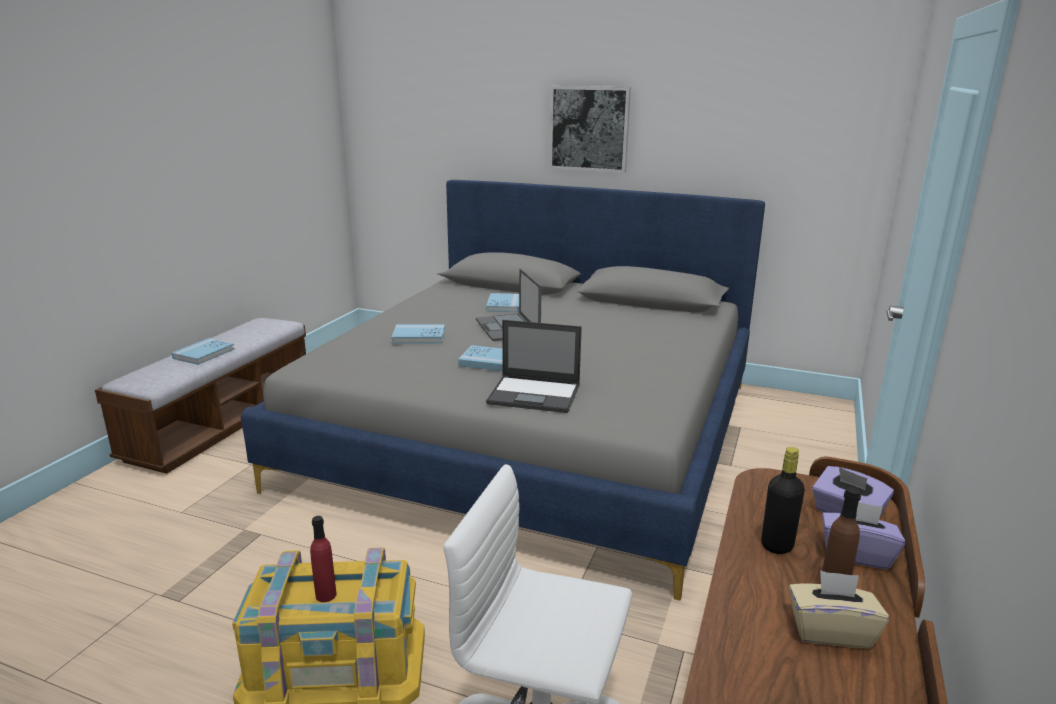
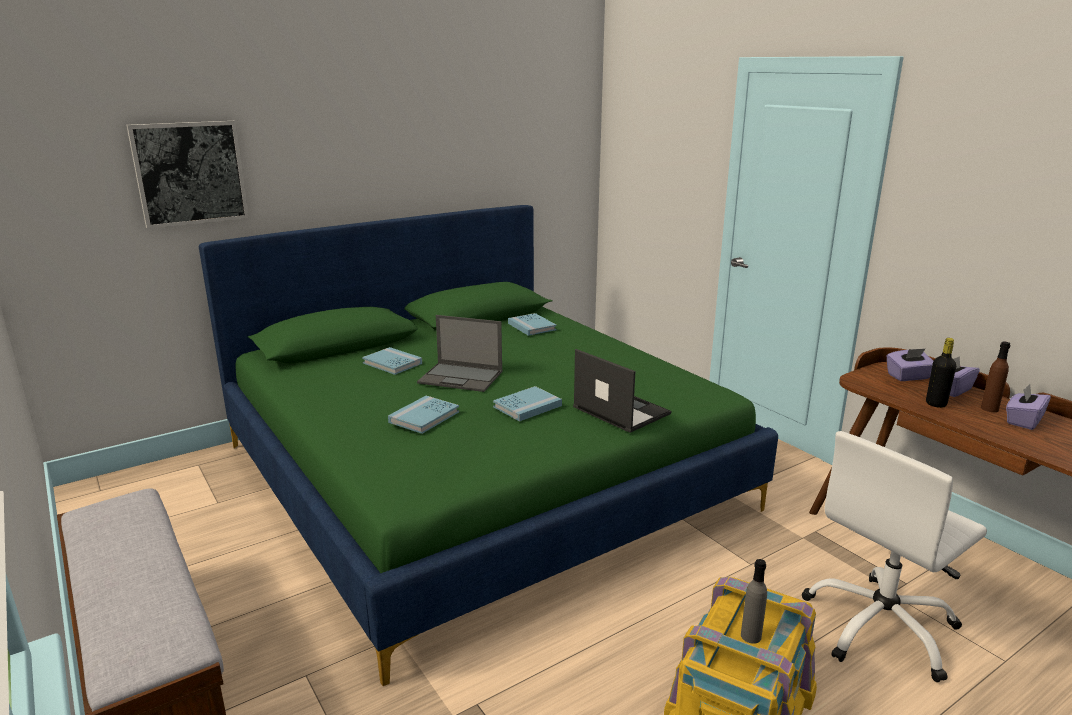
camera: 55 degrees left, 0 degrees up
(204, 353) = (140, 580): blue book -> blue book (531, 326)
(326, 595) = (751, 636): red bottle -> grey bottle
(534, 432) = (478, 475): grey bed -> green bed
(535, 394) = (620, 410): laptop -> laptop turned 90 degrees counterclockwise
(589, 128) = (358, 159): picture -> picture (190, 173)
(830, 631) = (1023, 421): beige tissue box -> purple tissue box

